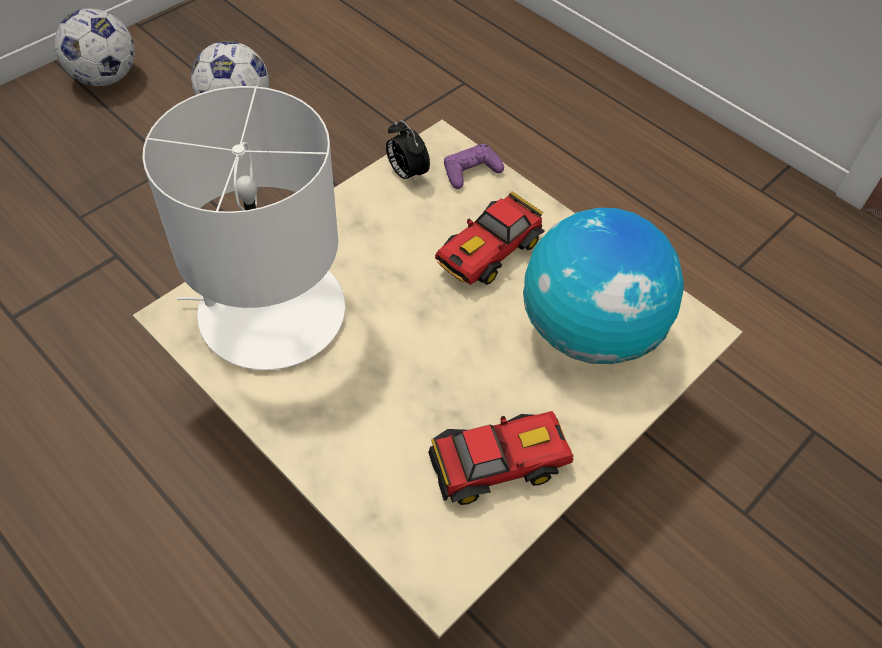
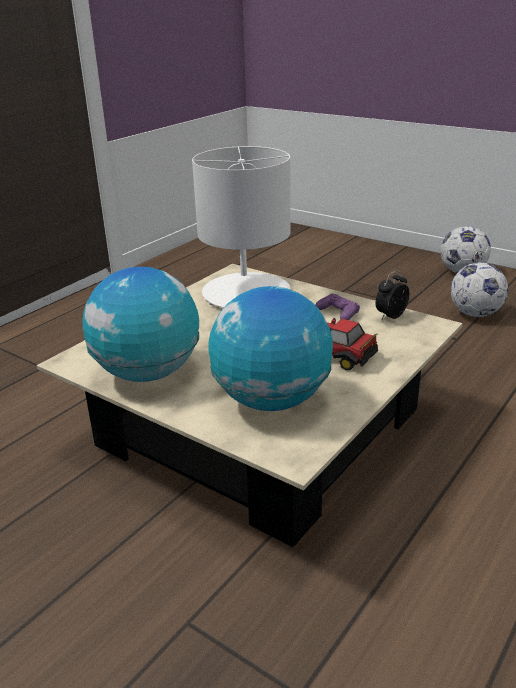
camera: 85 degrees right, 25 degrees down
(471, 171) = (412, 339): purple game controller -> purple game controller (338, 313)
(499, 464) = (148, 373): toy car -> globe

